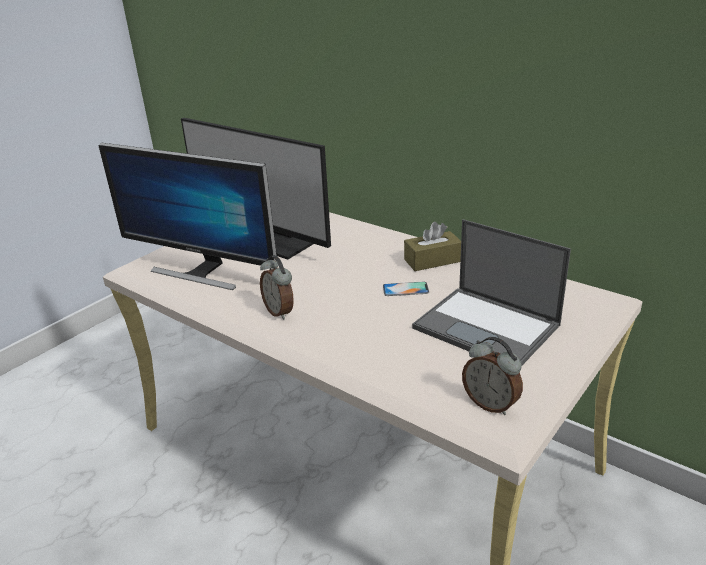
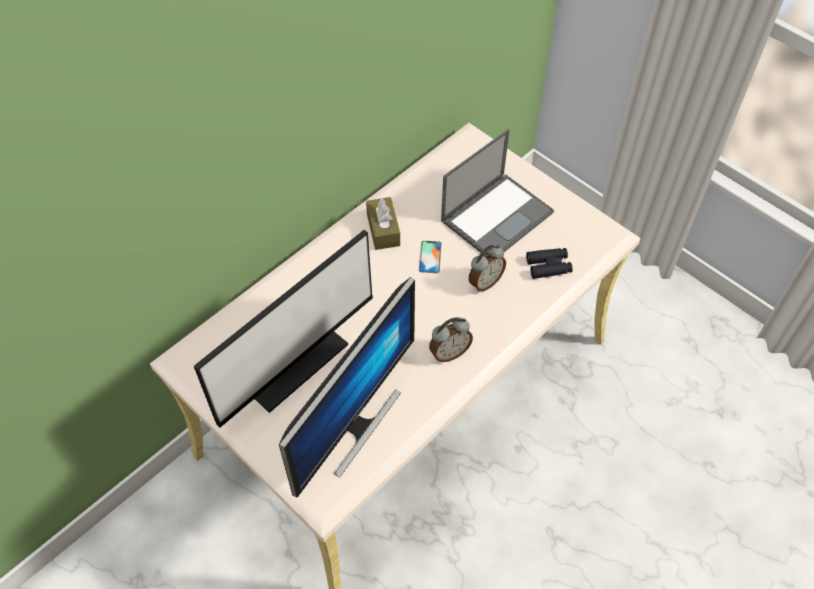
camera: 85 degrees left, 25 degrees up
(420, 372) = (548, 266): none -> black binoculars
(491, 404) = (586, 234): alarm clock -> alarm clock (484, 282)

